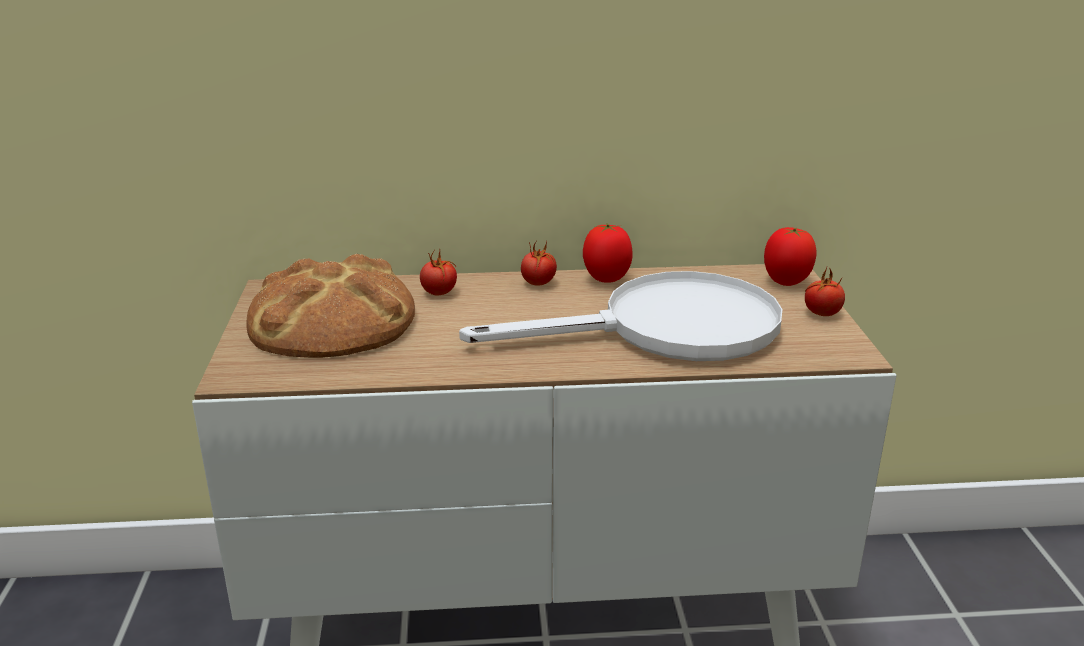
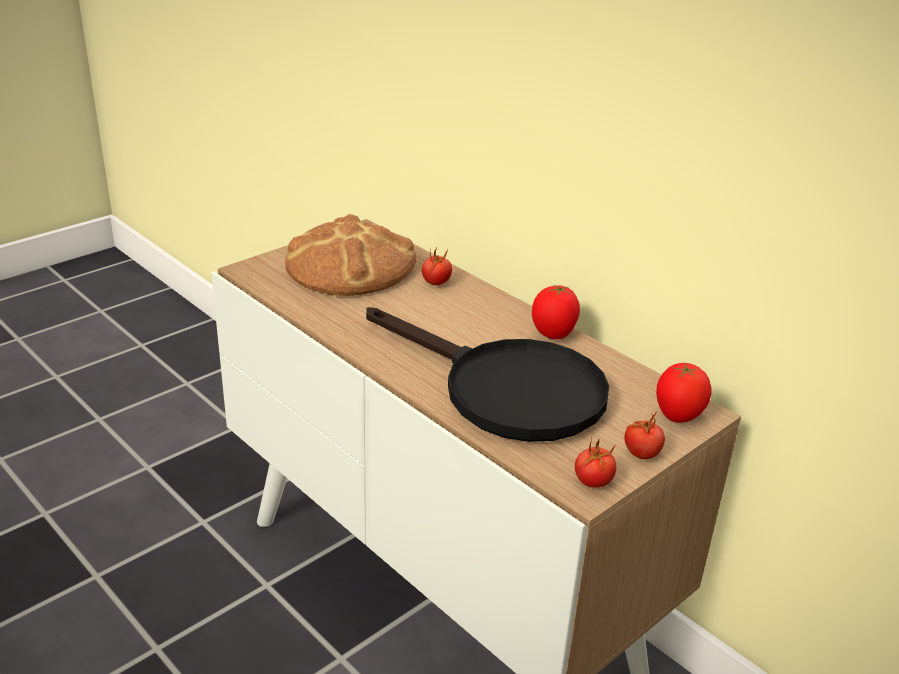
camera: 50 degrees right, 5 degrees up
(538, 283) = (505, 311): tomato -> tomato (593, 482)
(666, 330) = (505, 389): white frying pan -> black frying pan

